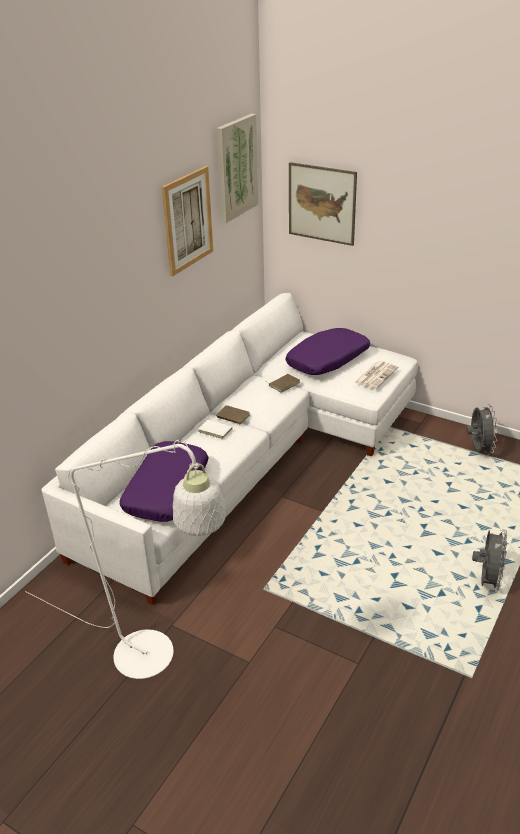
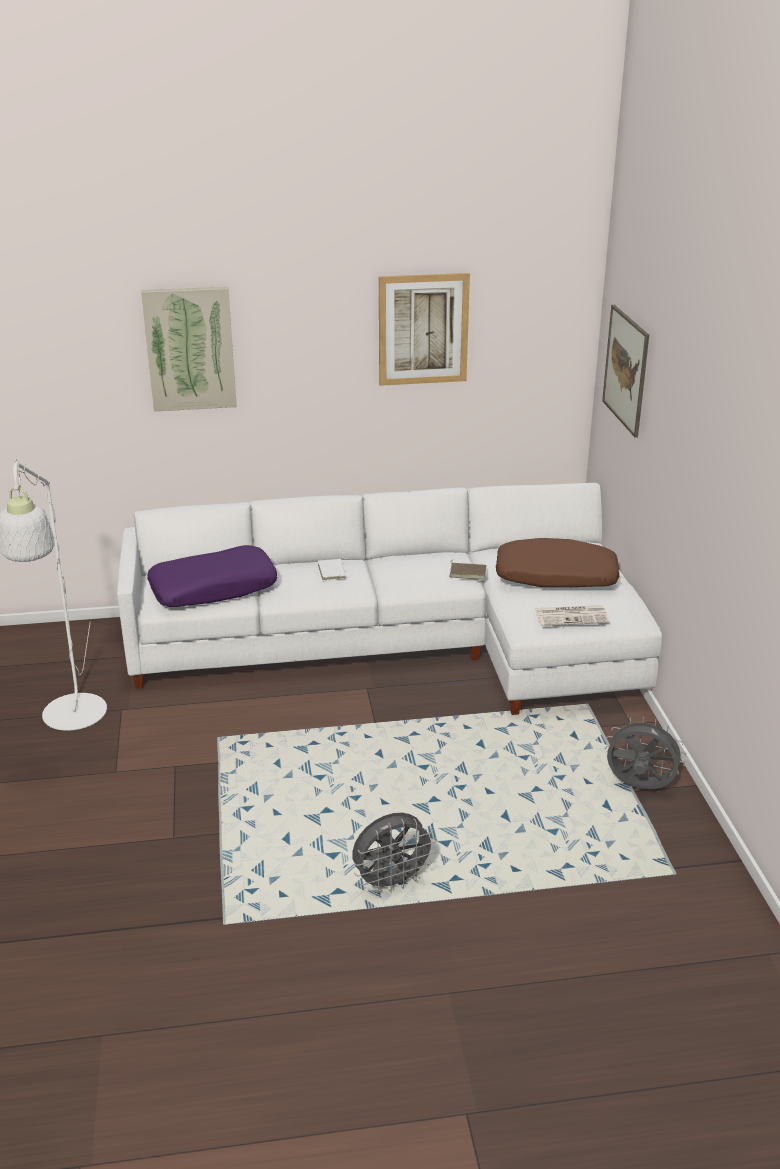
camera: 50 degrees right, 5 degrees down
(232, 417) = (368, 571): brown book -> none
(236, 168) = (536, 291): picture -> picture (190, 349)
(328, 360) = (555, 577): purple pillow -> brown pillow
(478, 450) = (638, 787): grey fan -> grey fan turned 120 degrees counterclockwise

